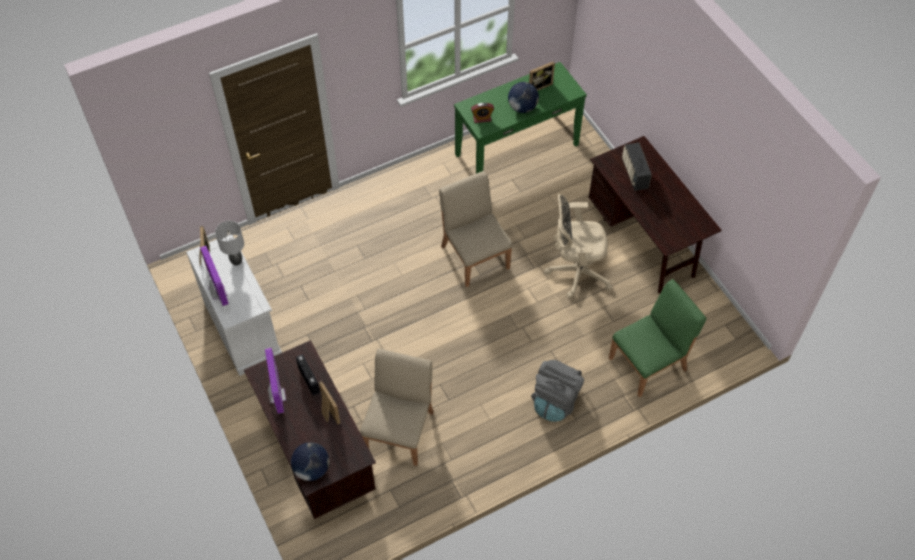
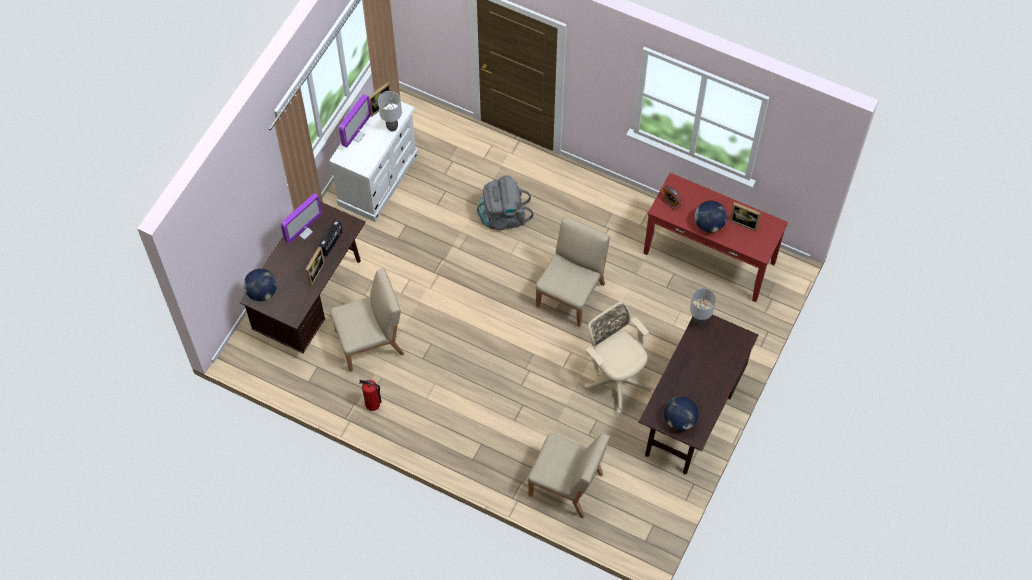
camera: 55 degrees right, 5 degrees up
(463, 466) = (373, 404): none -> fire extinguisher
(516, 149) = (709, 257): green console table -> red console table
(555, 401) = (478, 435): grey backpack -> grey backpack (503, 216)
(604, 165) = (698, 322): none -> grey table lamp
(634, 174) = (707, 350): radio -> none
(649, 364) = (566, 485): green chair -> beige chair
(684, 228) = (679, 420): none -> globe

